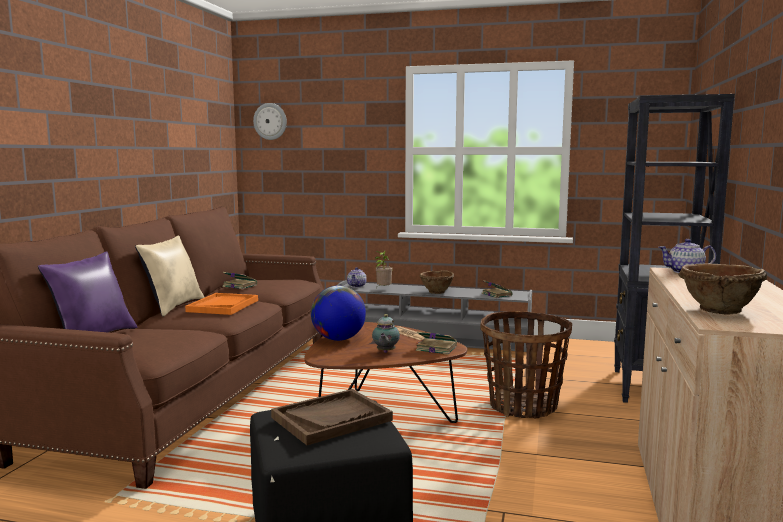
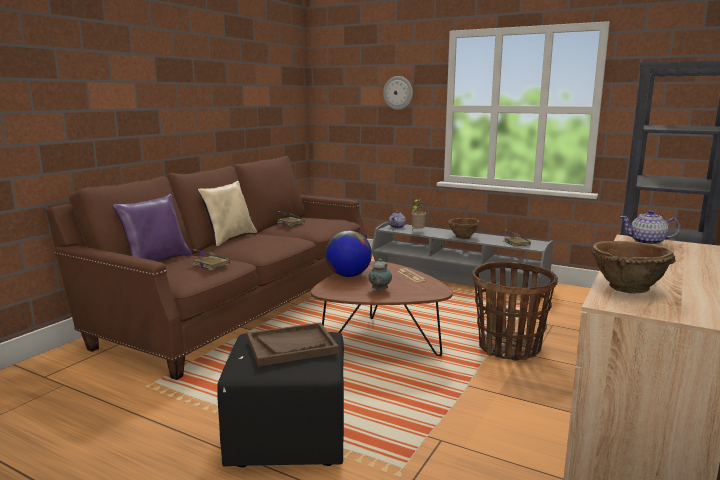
camera: 15 degrees right, 5 degrees up
(223, 306) = (265, 240): orange tray -> none
(270, 121) = (335, 81): wall clock -> wall clock (398, 93)
(435, 348) = (424, 291): book -> book (210, 264)

